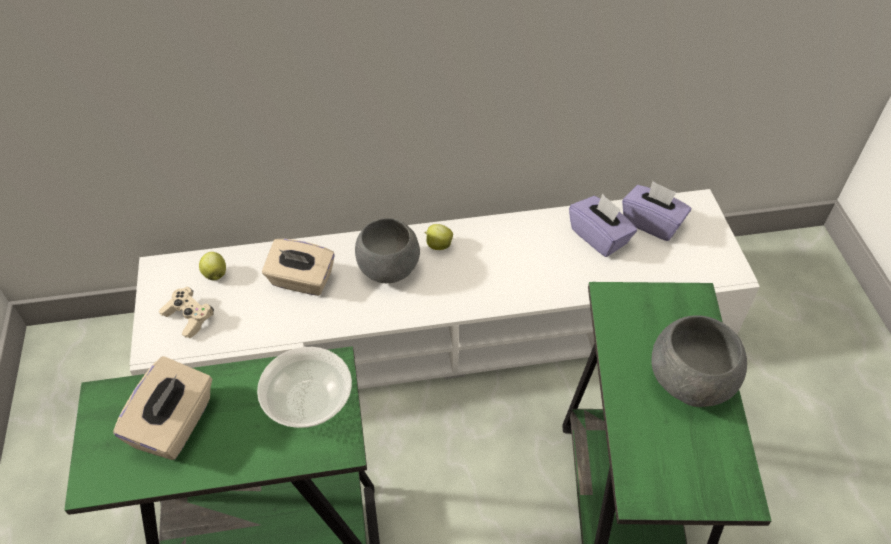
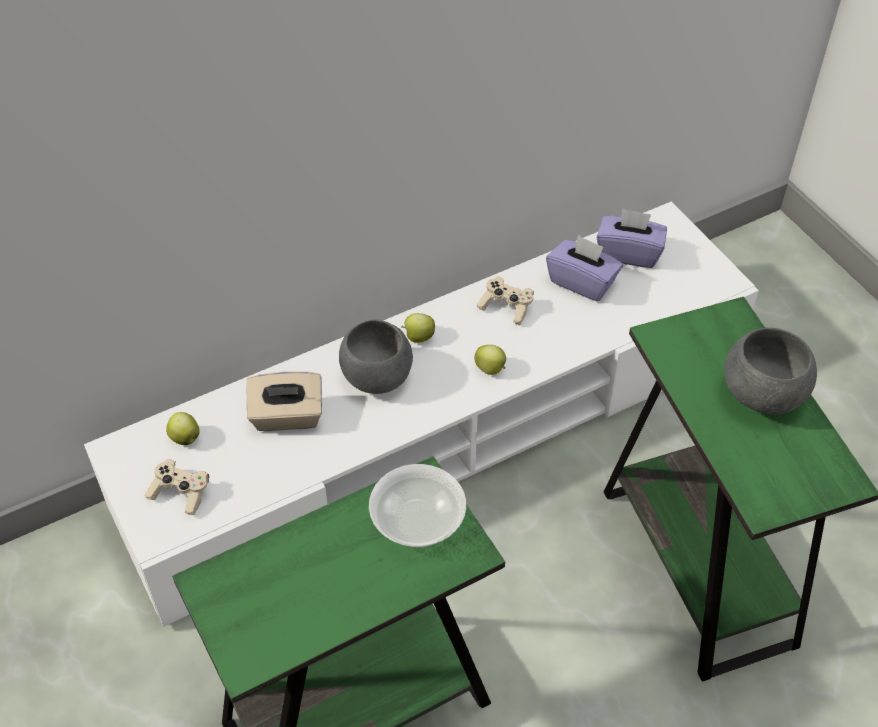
camera: 20 degrees left, 0 degrees up
(175, 424) = (296, 584): beige tissue box -> none
(486, 289) = (491, 369): none -> apple
(523, 240) = (506, 307): none -> beige game controller

